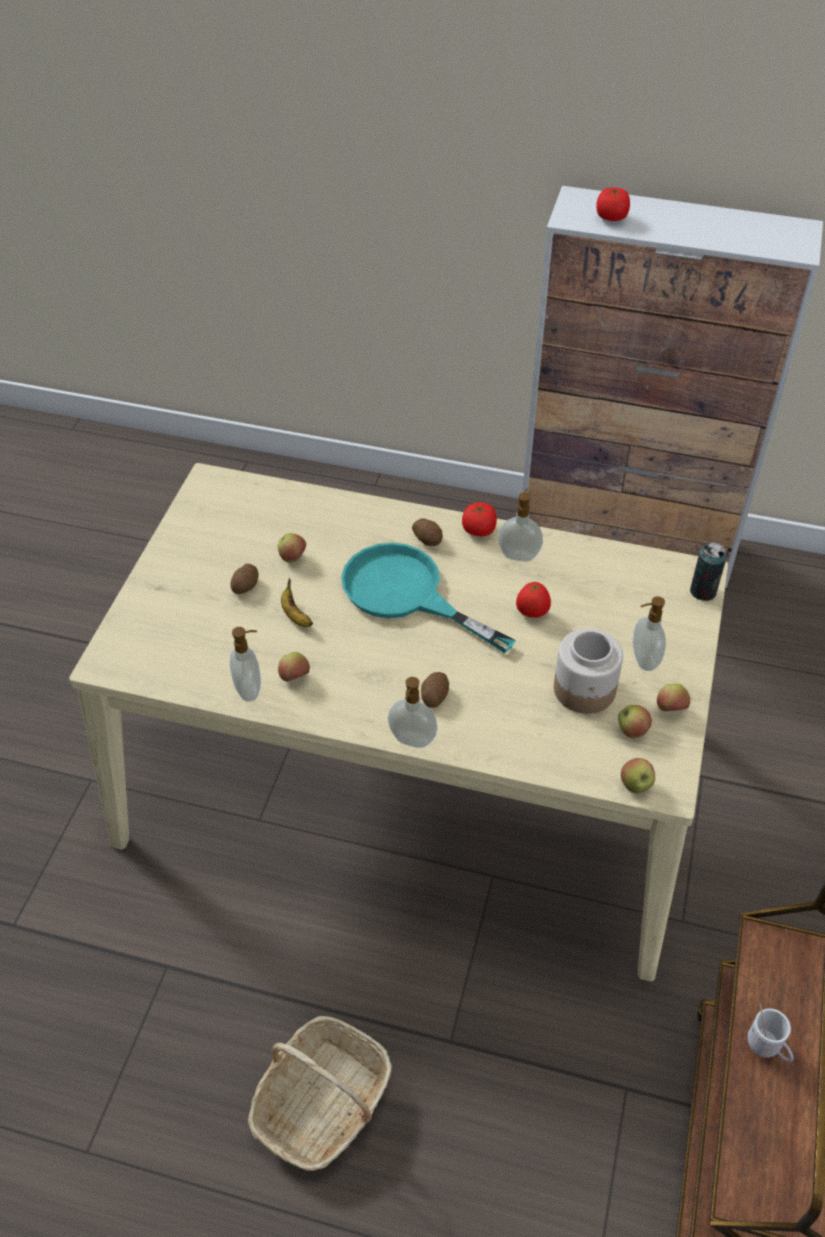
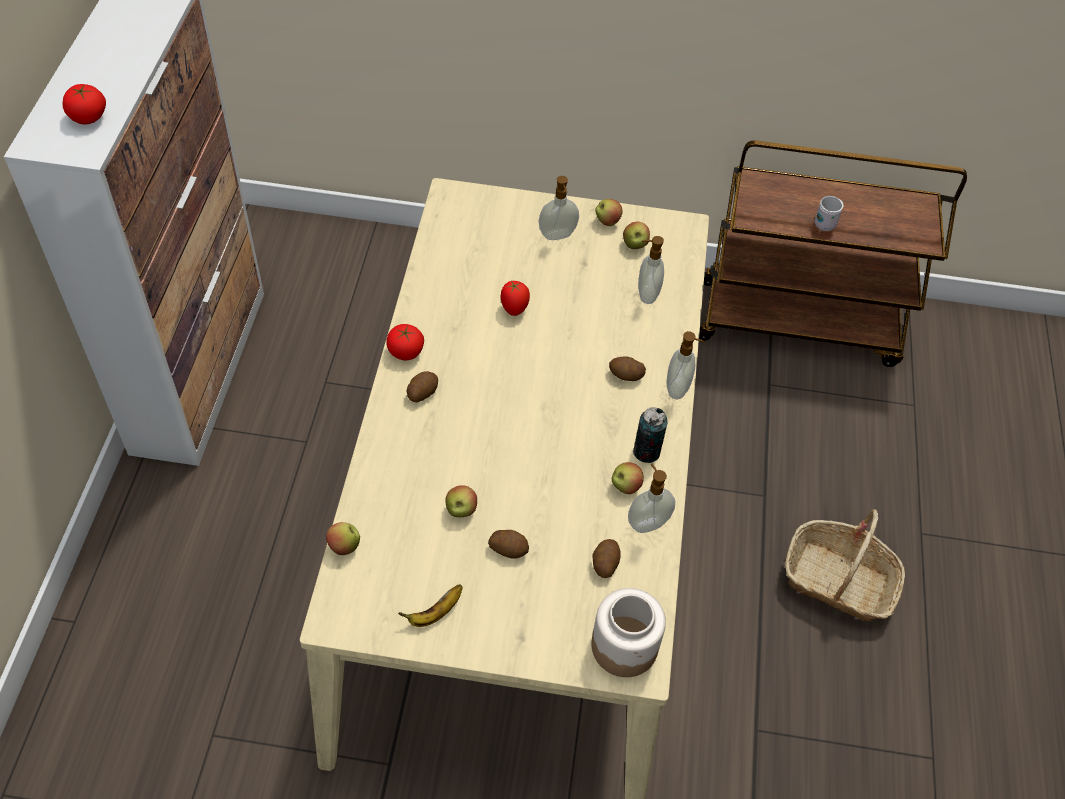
camera: 100 degrees left, 5 degrees up
(213, 651) = (605, 563): none -> potato
(295, 615) = (544, 497): banana -> banana (435, 613)
(406, 594) = (502, 405): turquoise frying pan -> none
(519, 555) = (438, 319): soap dispenser -> soap dispenser (646, 294)
(585, 690) = (598, 273): jar -> jar (625, 645)
(635, 785) = (687, 245): apple -> apple (344, 547)
(703, 591) = (472, 195): can -> can (646, 452)

